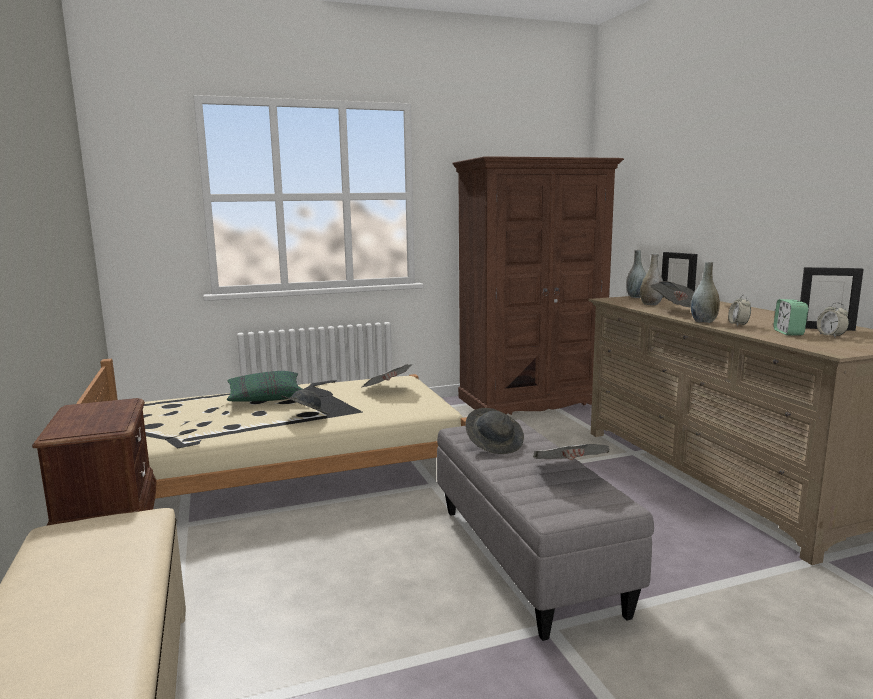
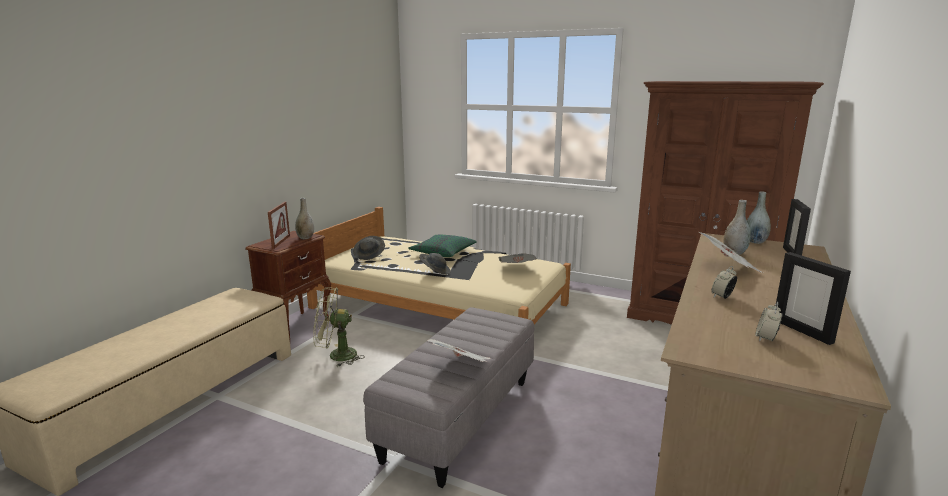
camera: 45 degrees right, 5 degrees up
(93, 420) = (281, 242): none -> picture frame
(260, 576) = (336, 356): none -> green fan
(494, 444) = (468, 329): grey hat -> grey hat (369, 255)
(703, 321) = (702, 283): grey vase -> grey vase (305, 238)
(788, 333) = (734, 320): alarm clock -> none

